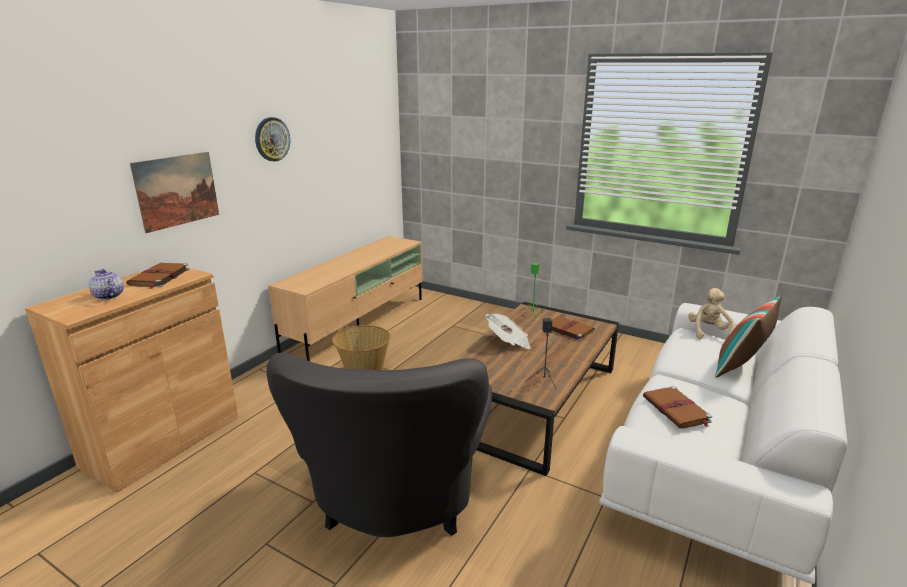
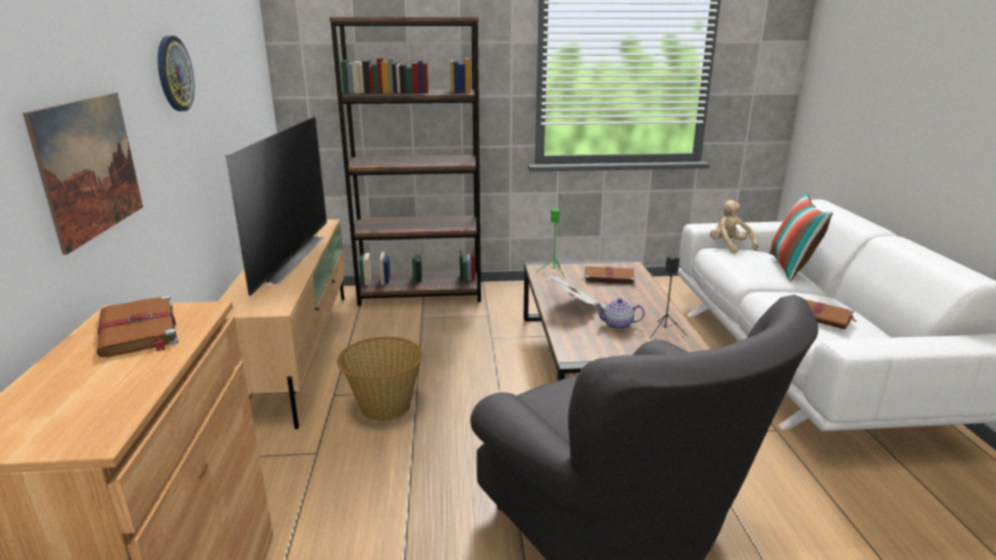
camera: 35 degrees left, 0 degrees up
(109, 296) = (97, 385): teapot -> teapot (618, 325)
(353, 260) = (285, 258): none -> television
(473, 308) = (420, 293): none -> brown bookcase

